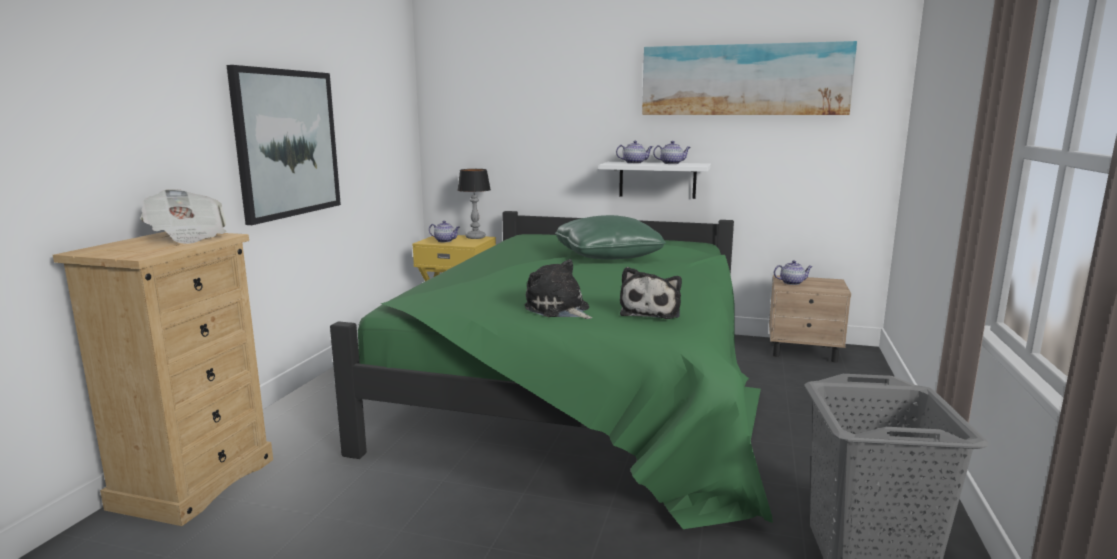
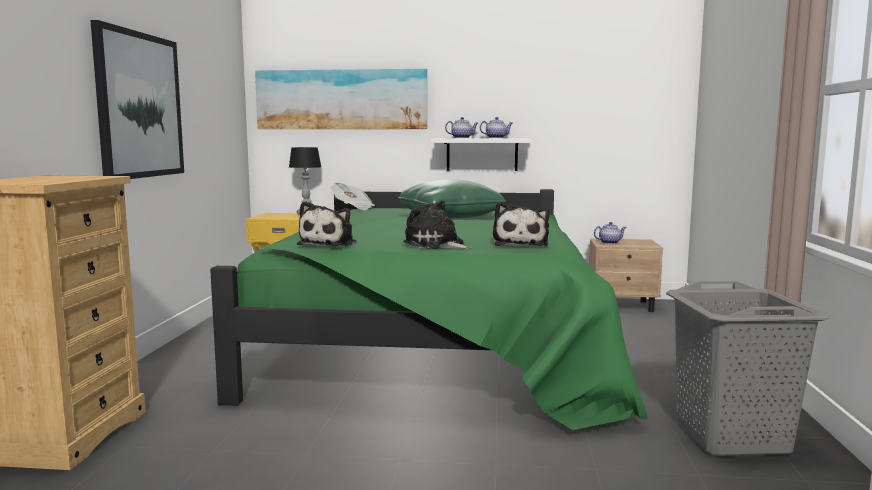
camera: 10 degrees left, 5 degrees down
(187, 237) = (68, 177): newspaper -> newspaper (353, 208)
(445, 241) = (278, 216): teapot -> none
(451, 302) = (330, 244): none -> plush toy
(743, 80) = (557, 63): picture -> picture (341, 99)

